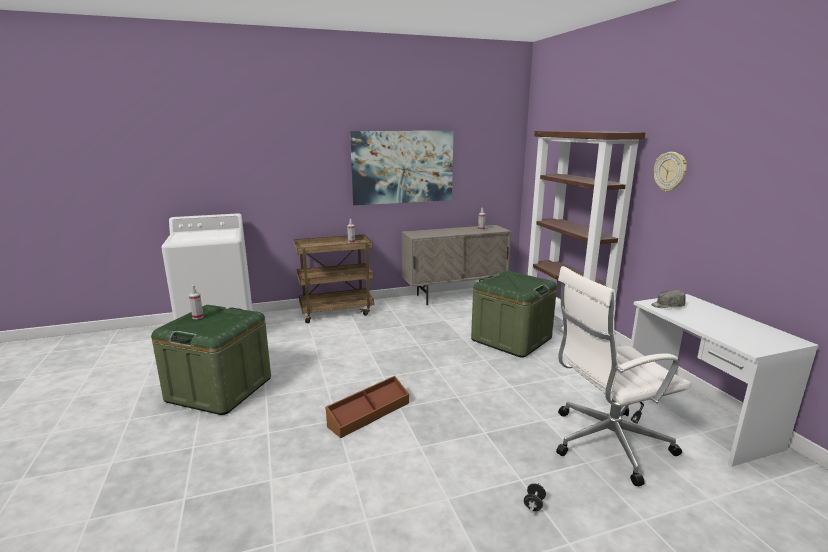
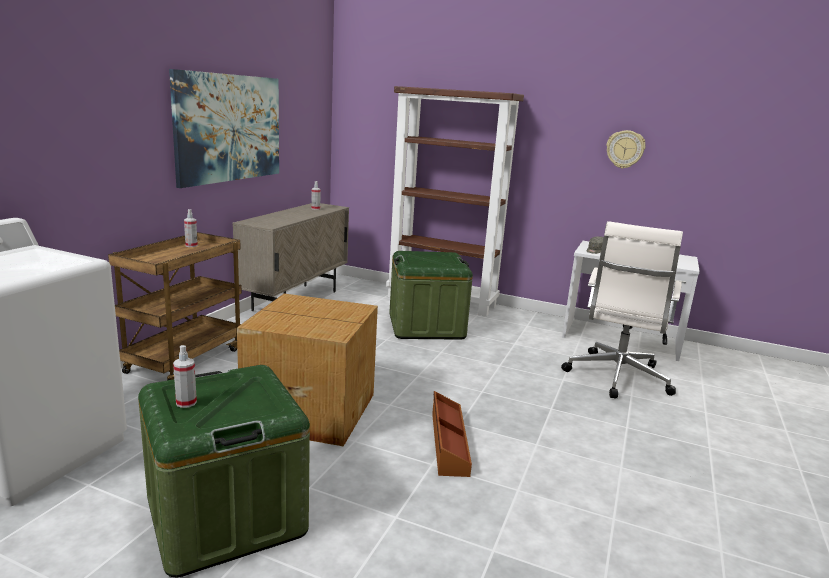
camera: 50 degrees left, 0 degrees up
(339, 360) = (310, 409): none -> cardboard box
(534, 504) = (659, 437): black dumbbell -> none
(670, 171) = (552, 132): wall clock -> wall clock (625, 149)

